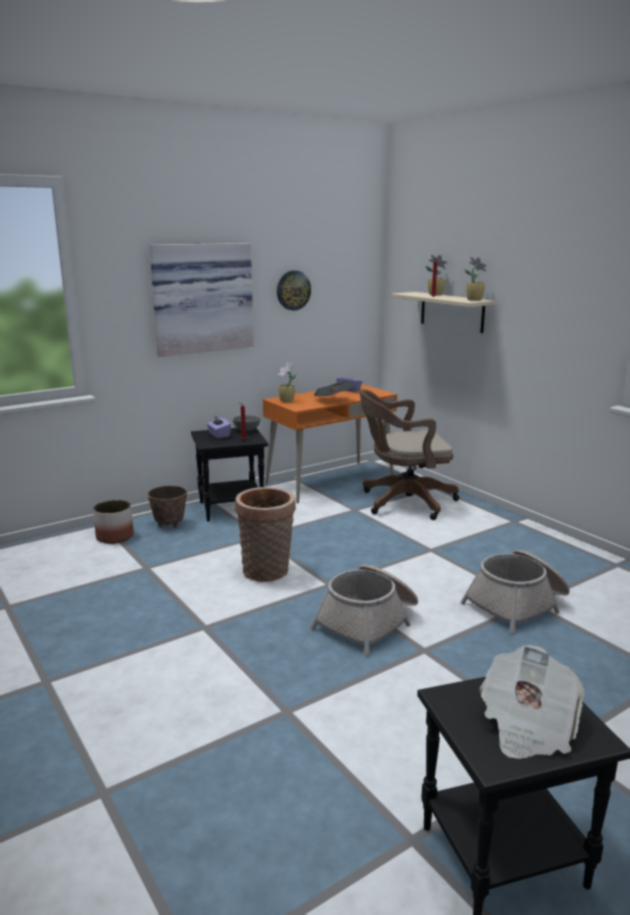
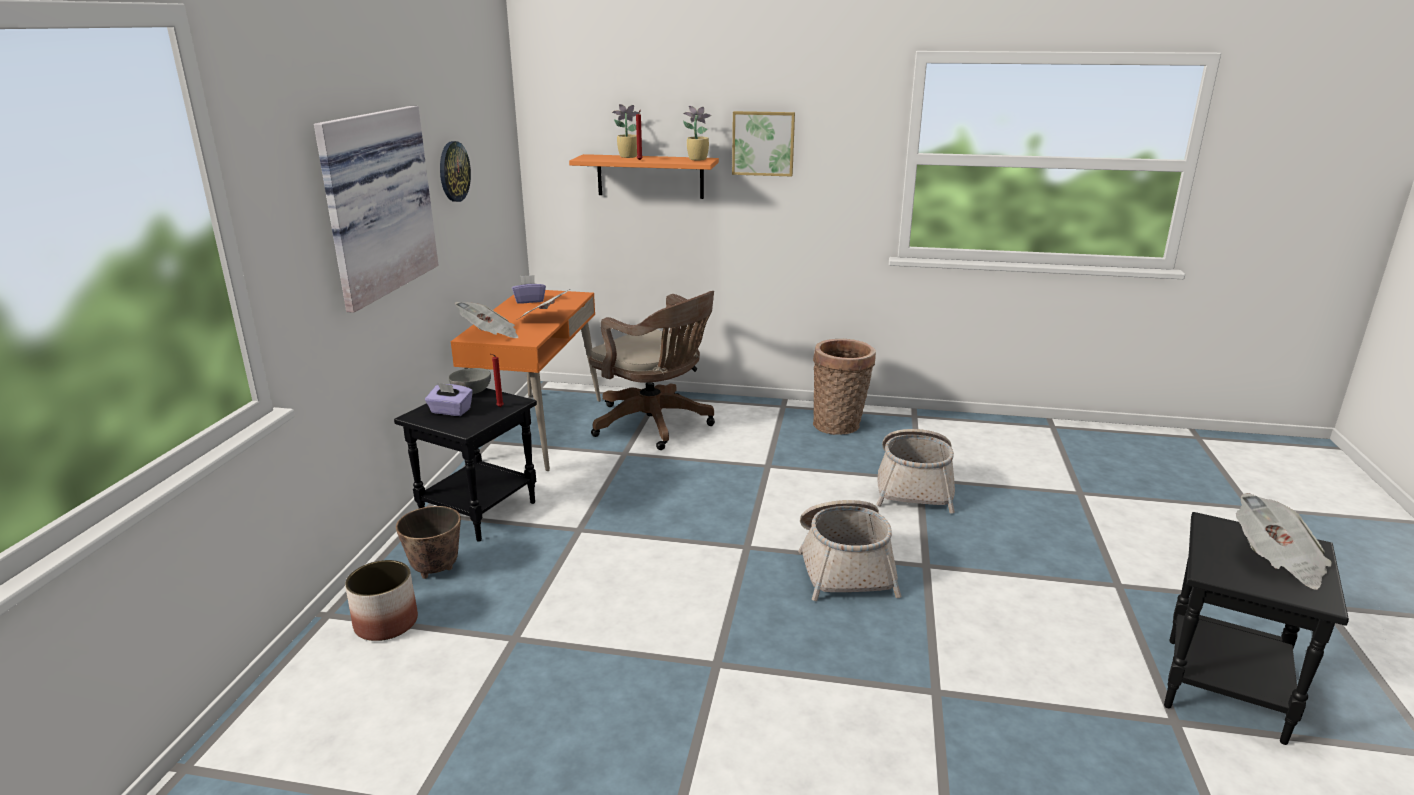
camera: 45 degrees left, 5 degrees up
(267, 573) = (666, 567): basket -> basket (839, 425)
(286, 401) = (490, 335): potted plant -> newspaper
(403, 502) = (656, 425): brown office chair -> brown office chair turned 90 degrees counterclockwise
(452, 312) = (650, 176): beige shelf -> orange shelf
(526, 290) = (763, 143): none -> picture

